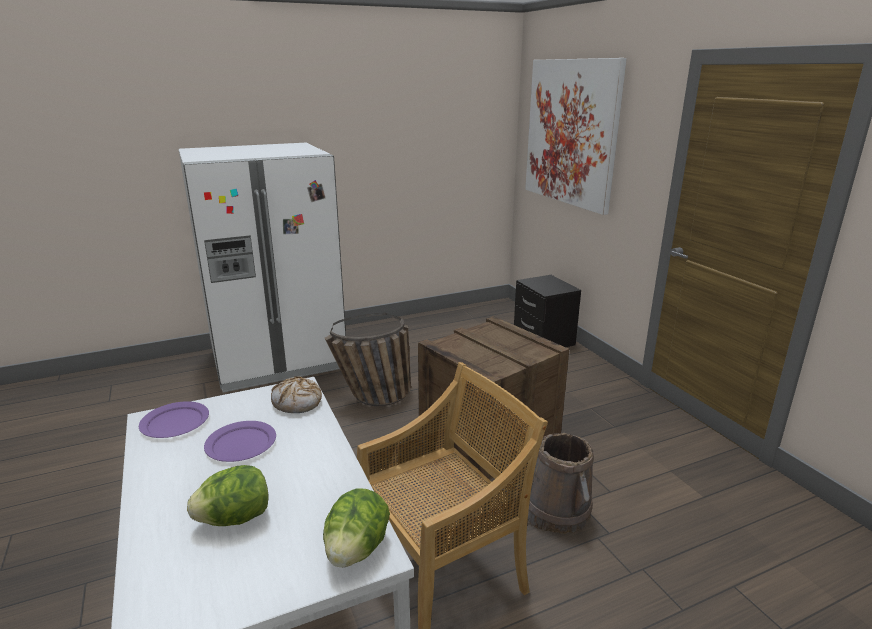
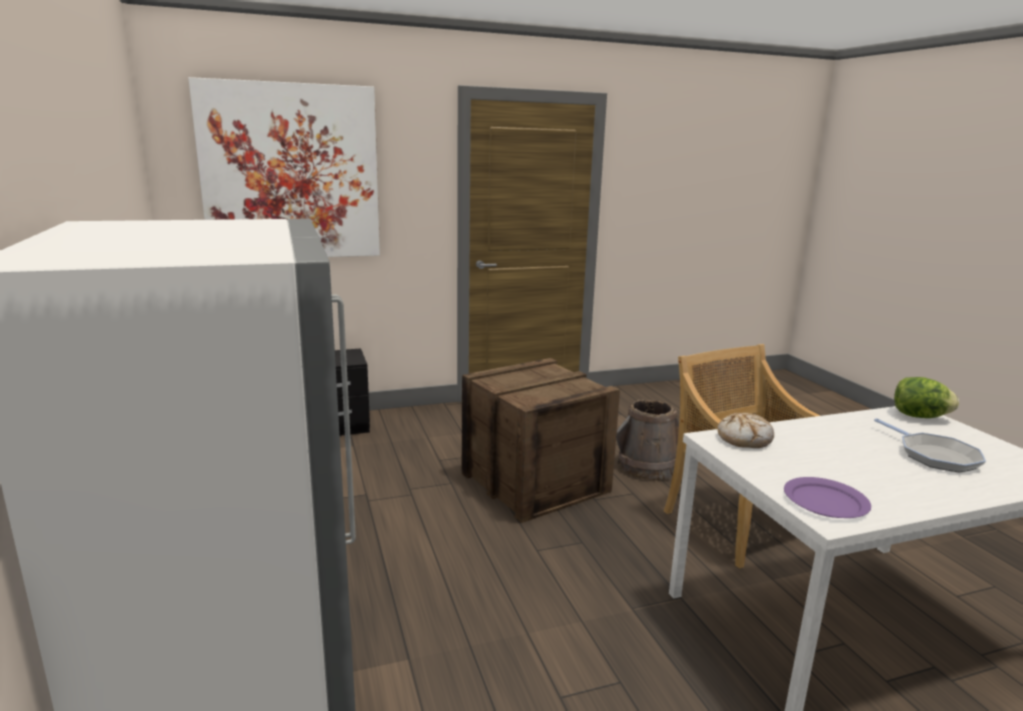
camera: 85 degrees left, 5 degrees down
(235, 518) = (934, 456): lettuce -> frying pan
(241, 444) = (836, 461): purple plate -> none
(372, 399) = (436, 555): basket -> none

